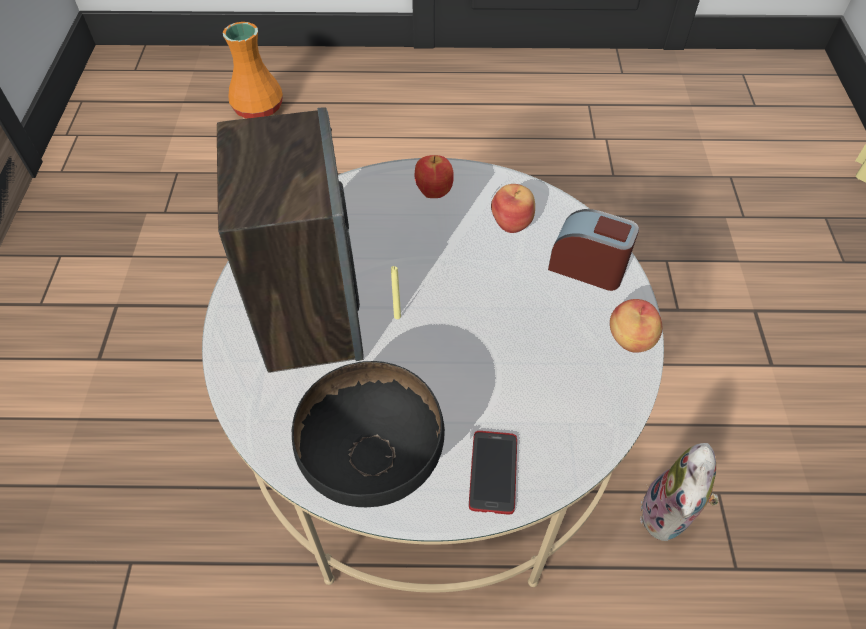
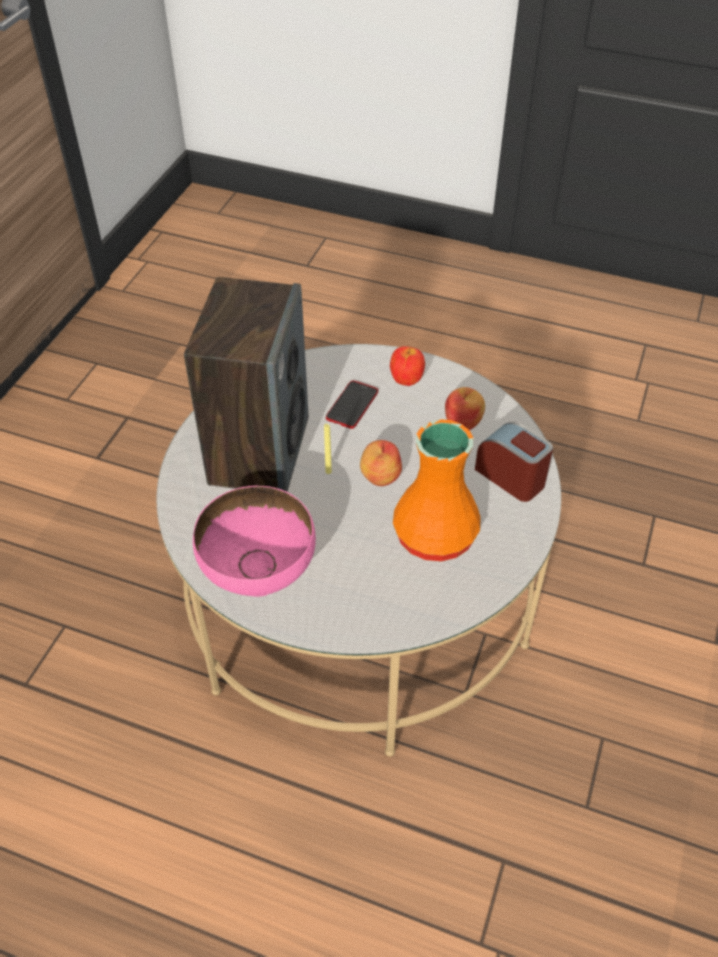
camera: 20 degrees right, 5 degrees down
(257, 108) = (314, 274): orange vase -> orange vase (433, 535)
(374, 463) = (260, 574): black bowl -> pink bowl
(493, 472) = (349, 609): phone -> phone (352, 405)
(629, 339) = (517, 544): apple -> apple (379, 476)
(669, 516) = (543, 742): plush toy -> none

